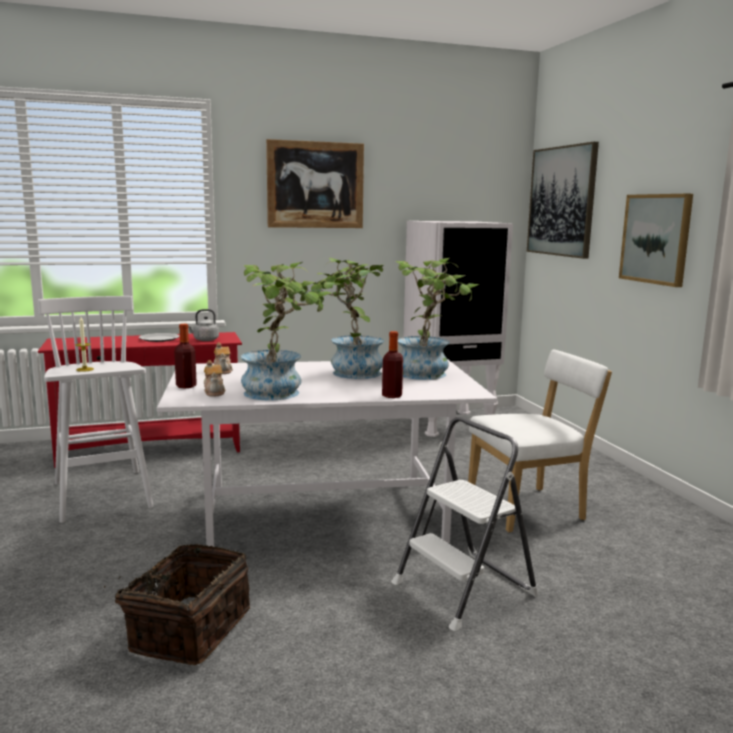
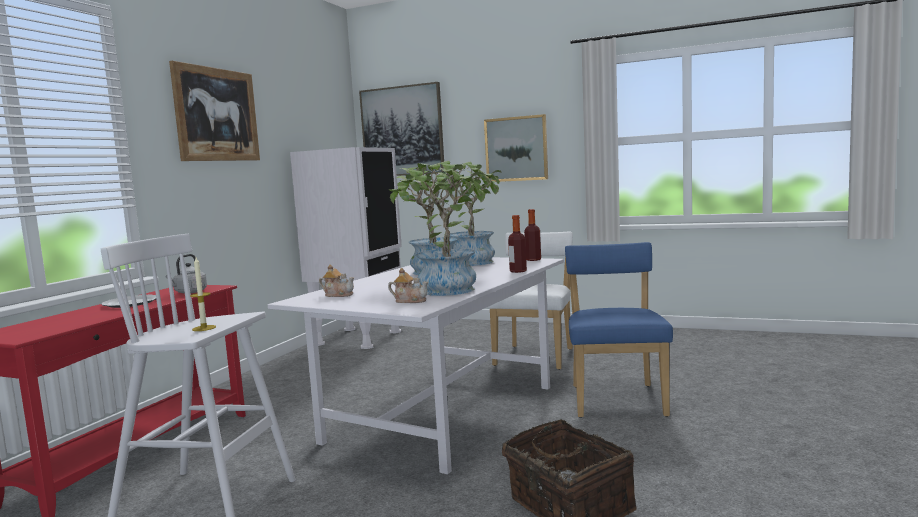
camera: 50 degrees left, 5 degrees down
(186, 386) = (367, 306): bottle -> bottle (533, 259)
(469, 587) = (616, 398): white step ladder -> blue chair

